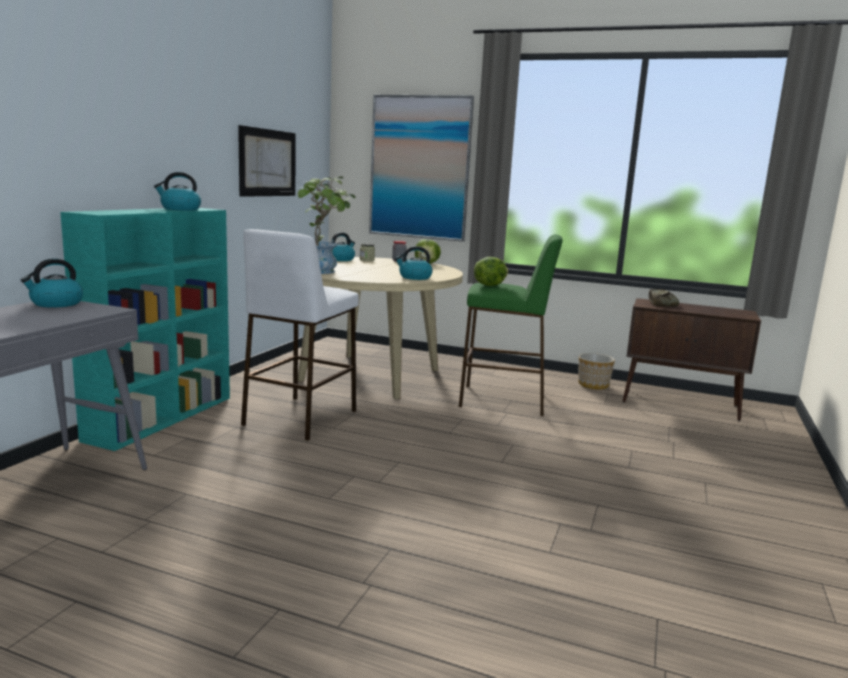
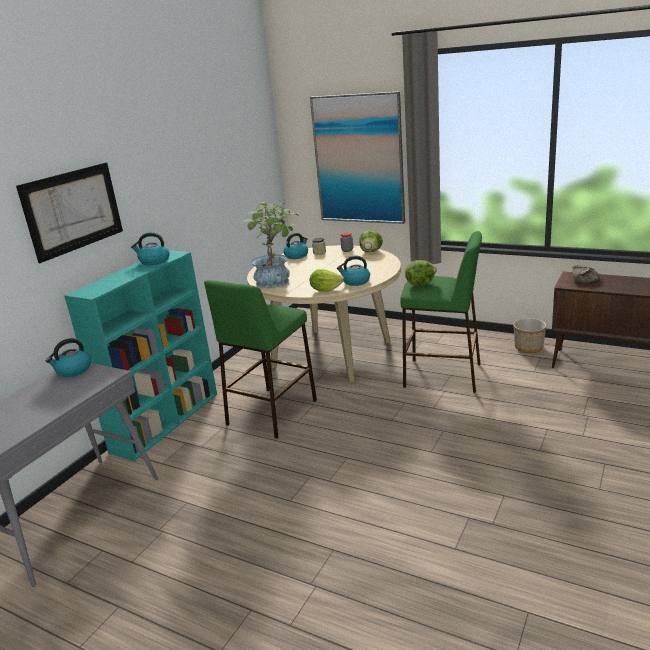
camera: 10 degrees right, 10 degrees up
(268, 163) = (223, 184): picture -> picture (73, 210)
(300, 418) = (271, 412): white stool -> green stool
(380, 279) = (325, 290): none -> lettuce

